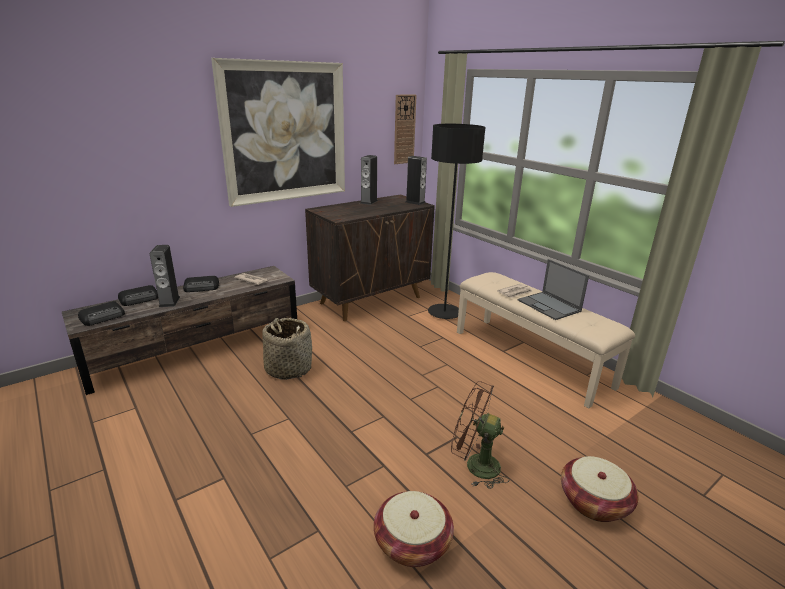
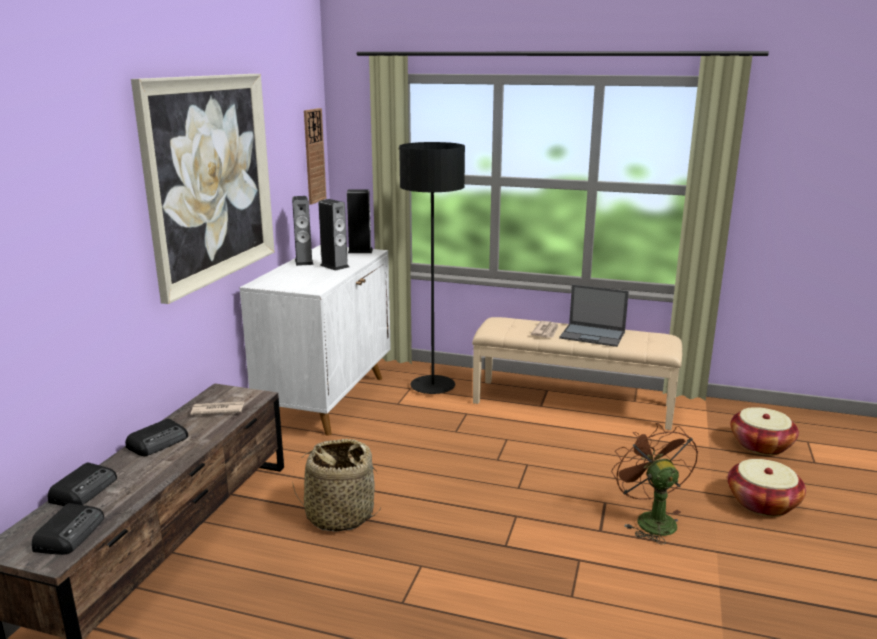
camera: 35 degrees left, 5 degrees down
(169, 302) = (144, 476): speaker -> speaker (334, 266)
(371, 300) = (328, 399): brown cabinet -> white cabinet
(412, 542) = (687, 608): basket -> basket (761, 445)
(475, 465) = (650, 519): brown fan -> brown fan turned 90 degrees clockwise

